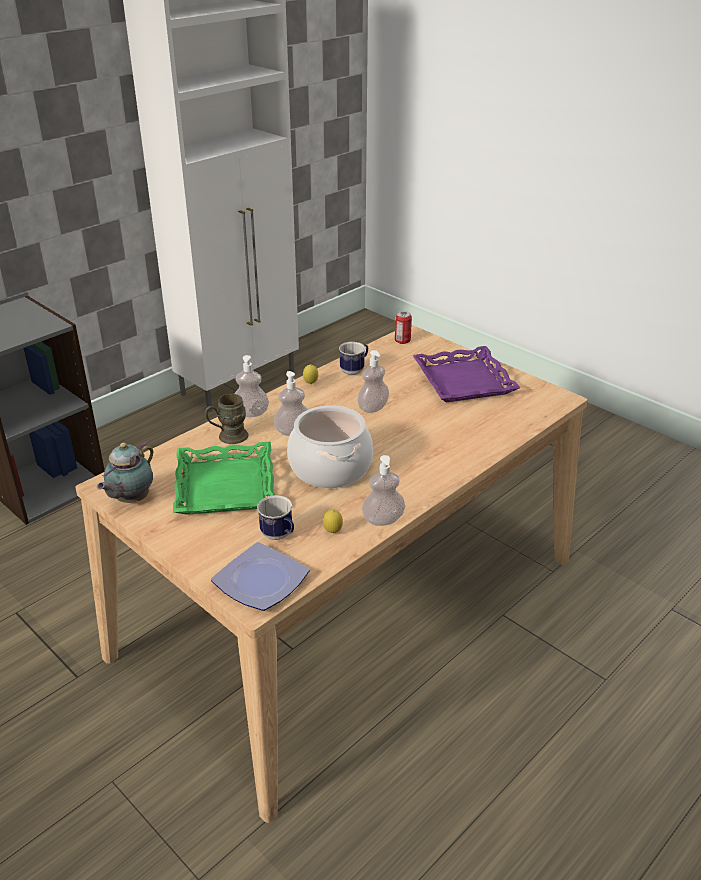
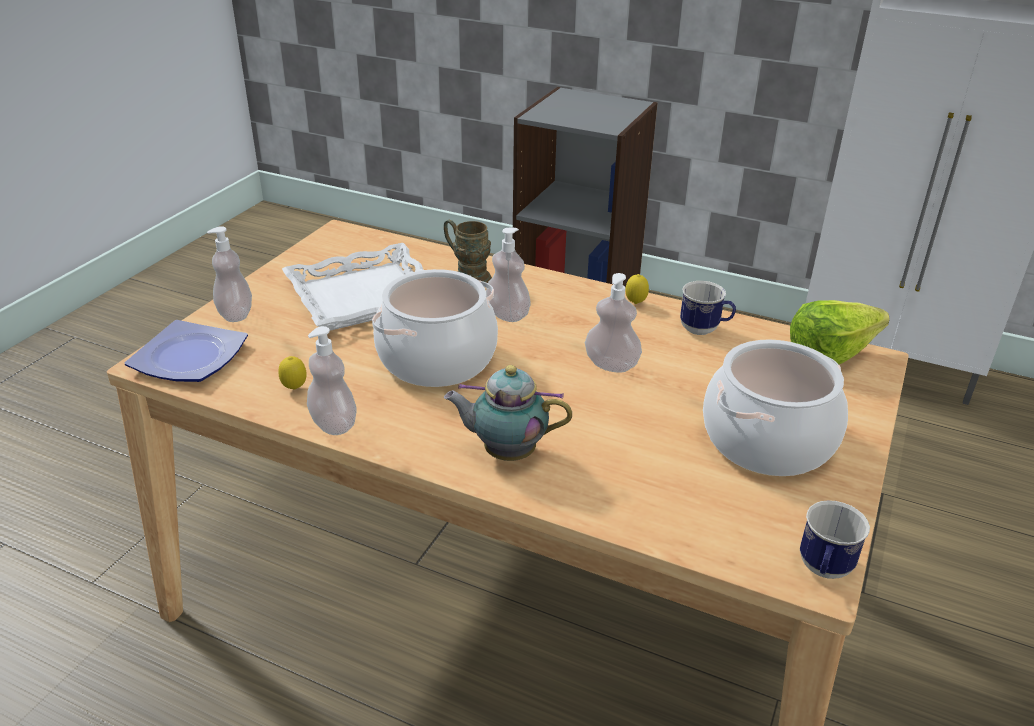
camera: 70 degrees right, 0 degrees up
(131, 500) = (318, 251): teapot -> teapot (506, 452)
(224, 486) = (364, 296): green tray -> white tray
(251, 413) = (530, 278): soap dispenser -> soap dispenser (235, 314)
(279, 536) = (277, 352): mug -> mug (823, 571)
(402, 341) = (838, 356): can -> lettuce
(463, 381) = (767, 439): purple tray -> cooking pot

